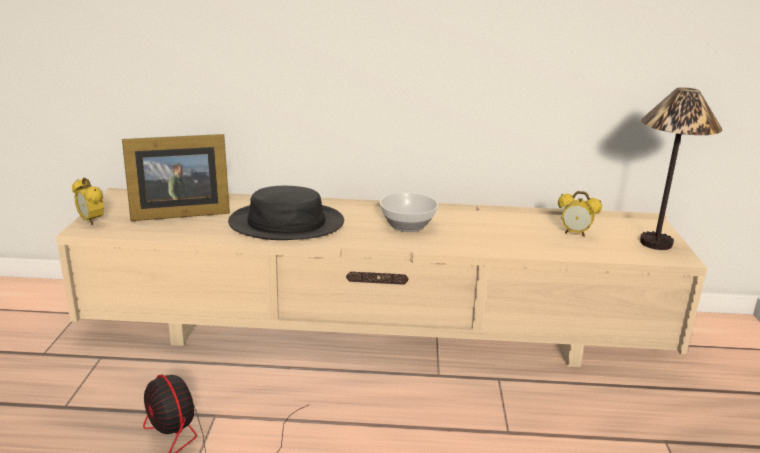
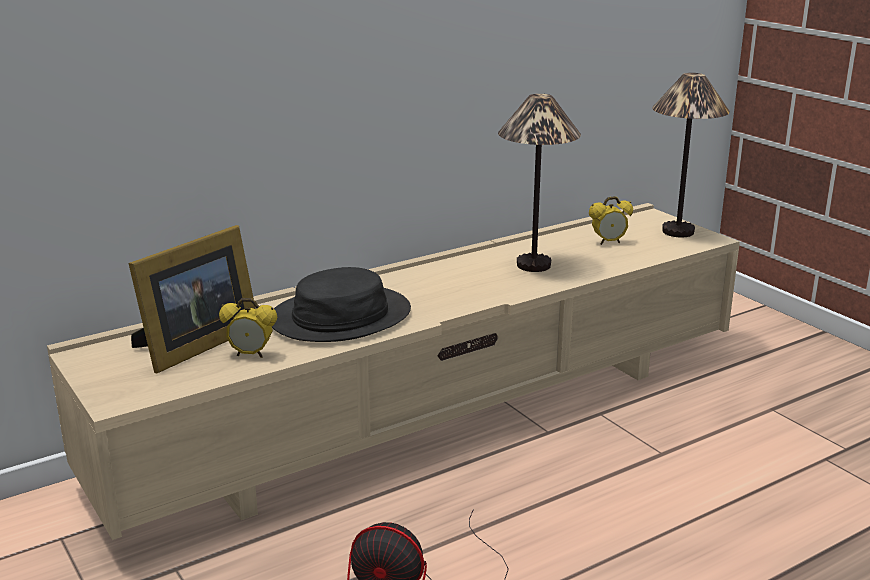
camera: 35 degrees left, 0 degrees up
(91, 221) = (105, 390): alarm clock -> alarm clock (251, 354)
(408, 226) = (462, 280): bowl -> none
(482, 232) = (534, 265): none -> table lamp

